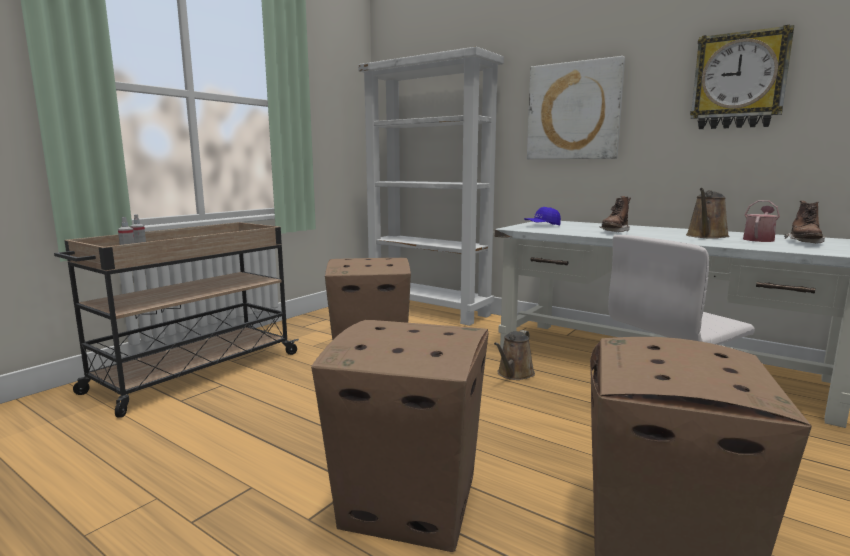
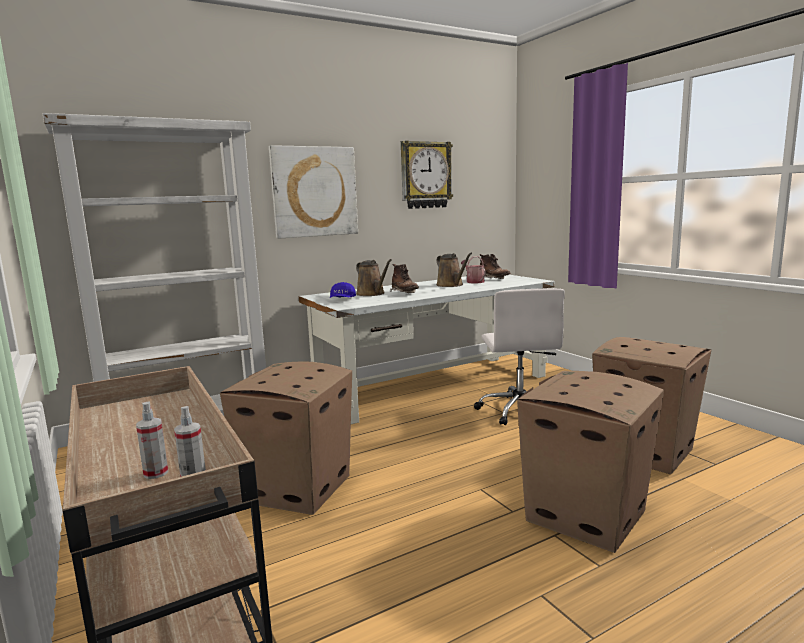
camera: 65 degrees left, 0 degrees up
(514, 374) = (406, 432): brown watering can -> brown watering can (372, 294)

